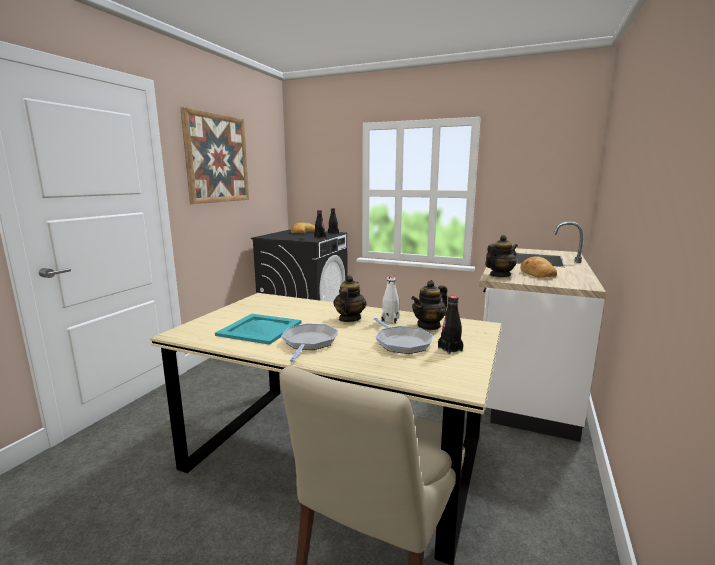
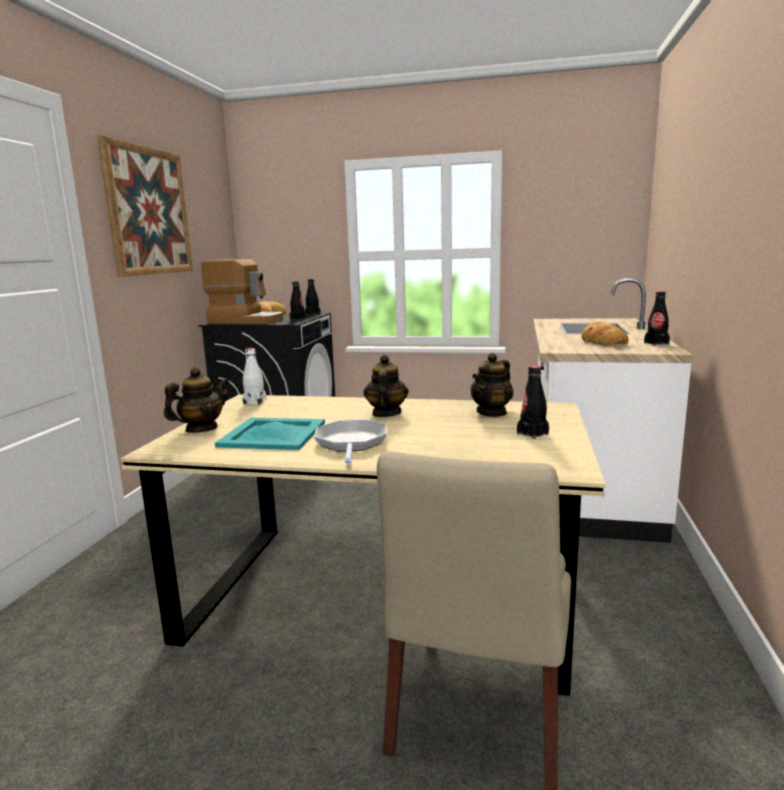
camera: 10 degrees left, 0 degrees up
(284, 236) = (246, 321): none -> coffee machine
(390, 319) = (439, 410): white bottle -> white bottle (255, 402)
(401, 343) = (469, 433): frying pan -> none
(499, 275) = (560, 347): teapot -> teapot (201, 429)
(581, 278) = (656, 343): none -> black bottle

